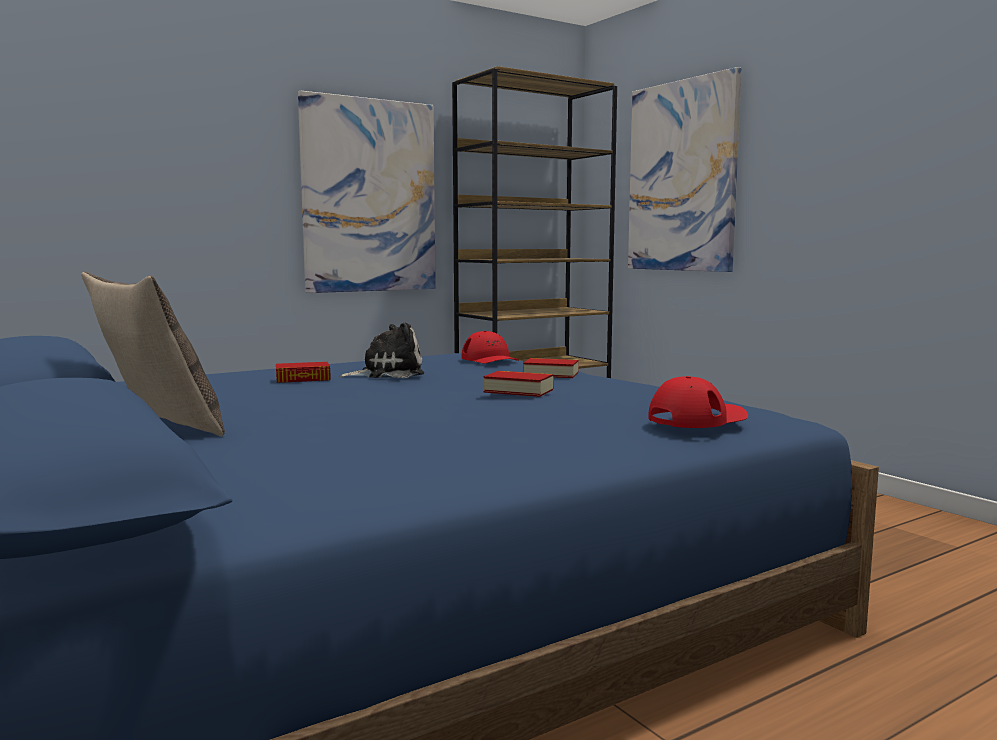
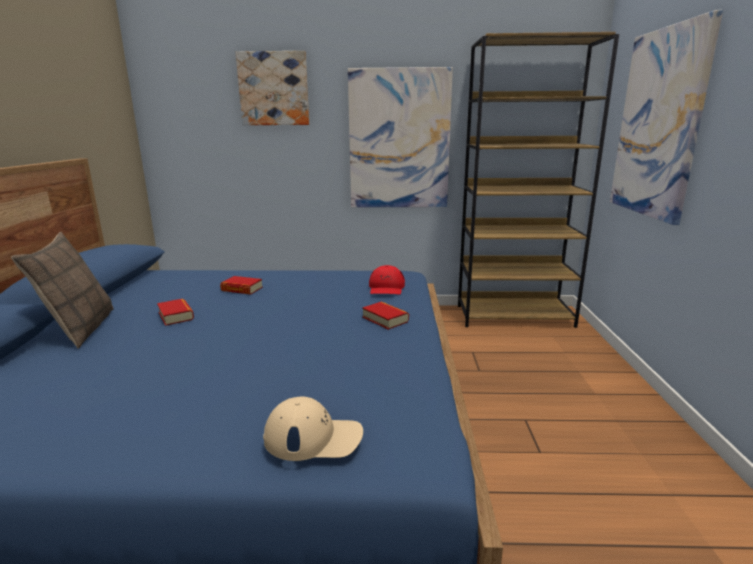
camera: 35 degrees right, 10 degrees up
(183, 109) = (274, 89): none -> picture
(387, 373) = (296, 292): plush toy -> none
(519, 391) = (290, 346): book -> book (176, 316)
(697, 418) = (314, 437): red cap -> beige cap

